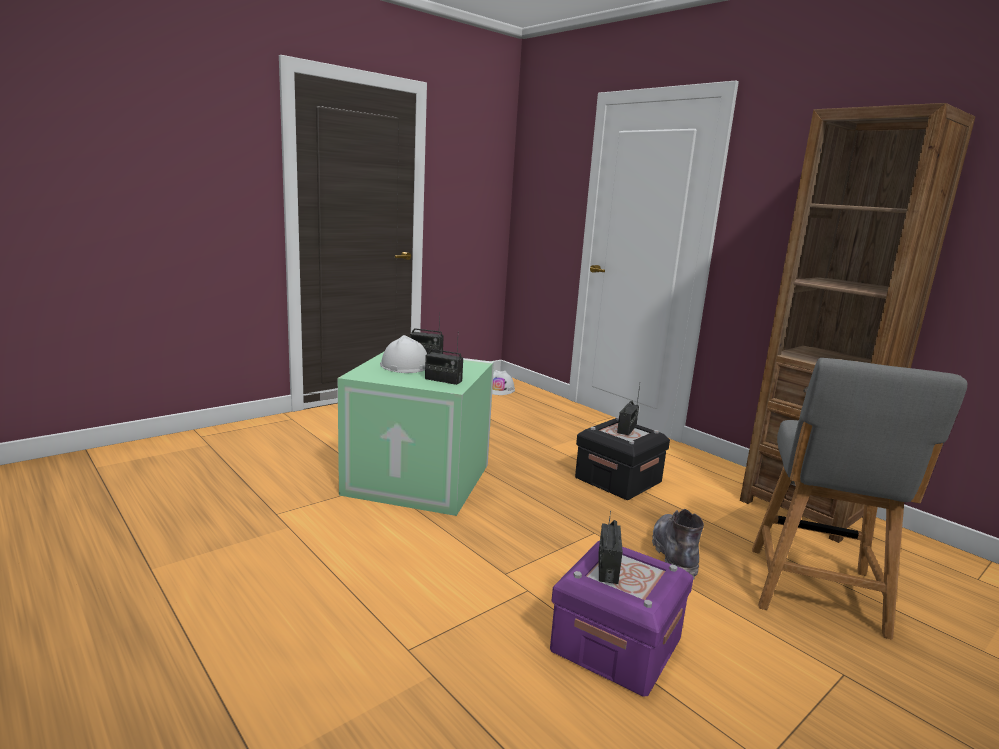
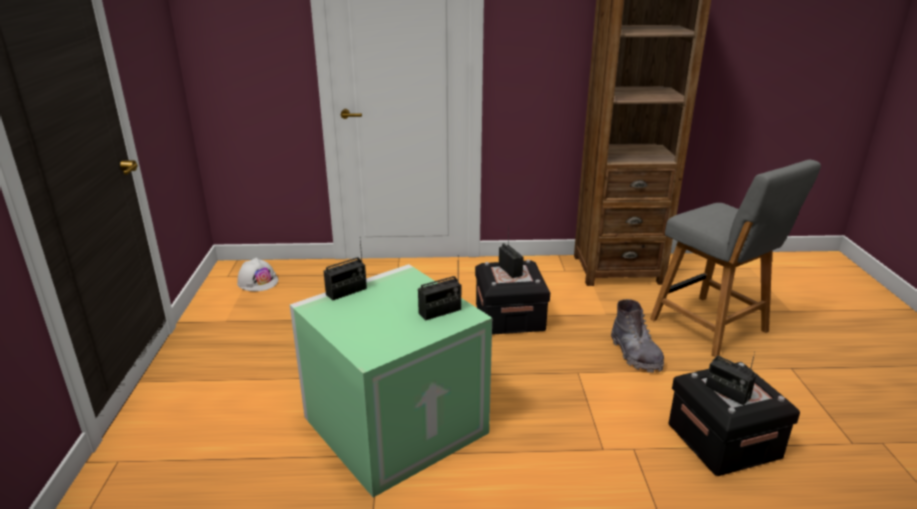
camera: 50 degrees left, 10 degrees up
(404, 365) = (367, 316): white hard hat -> none
(616, 645) = (723, 440): purple storage box -> black storage box
(674, 555) = (635, 354): grey boot -> grey boot turned 150 degrees counterclockwise

